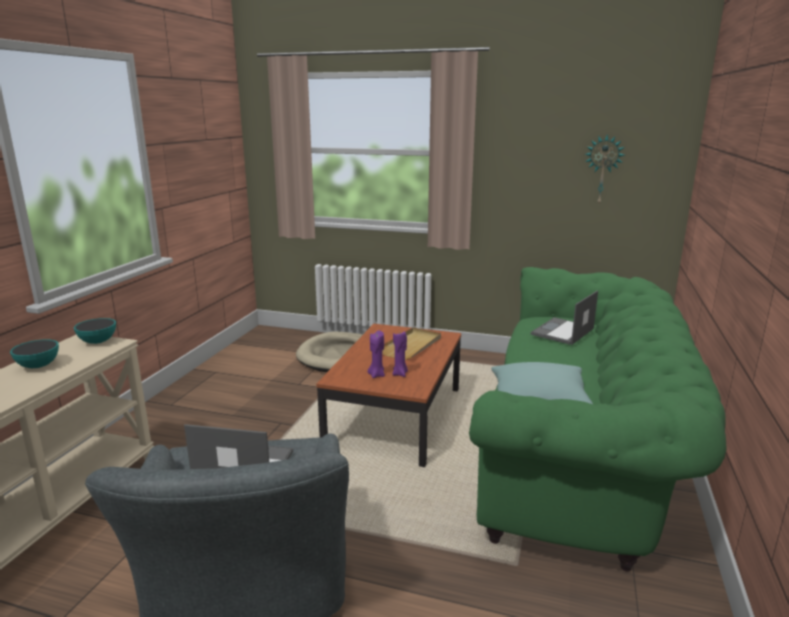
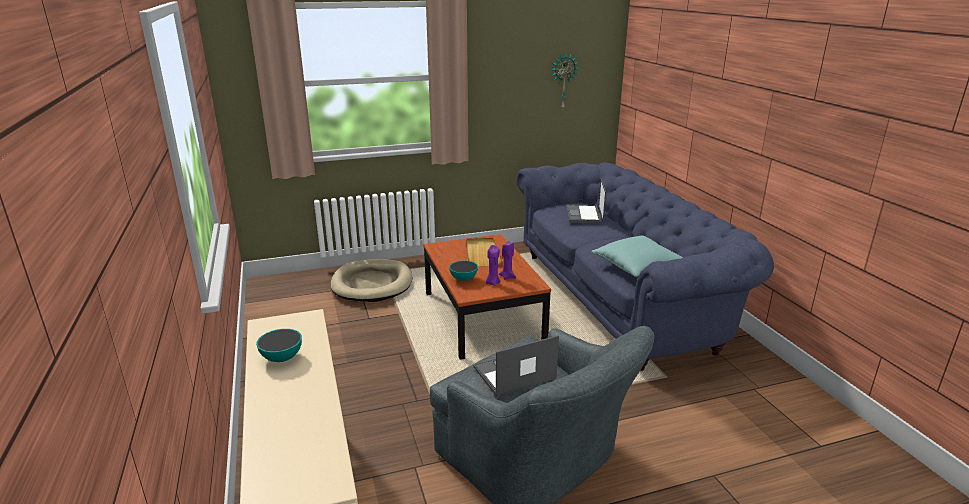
camera: 35 degrees left, 5 degrees up
(98, 342) = (290, 322): bowl -> bowl (463, 279)
(581, 450) = (622, 297): green sofa -> blue sofa

